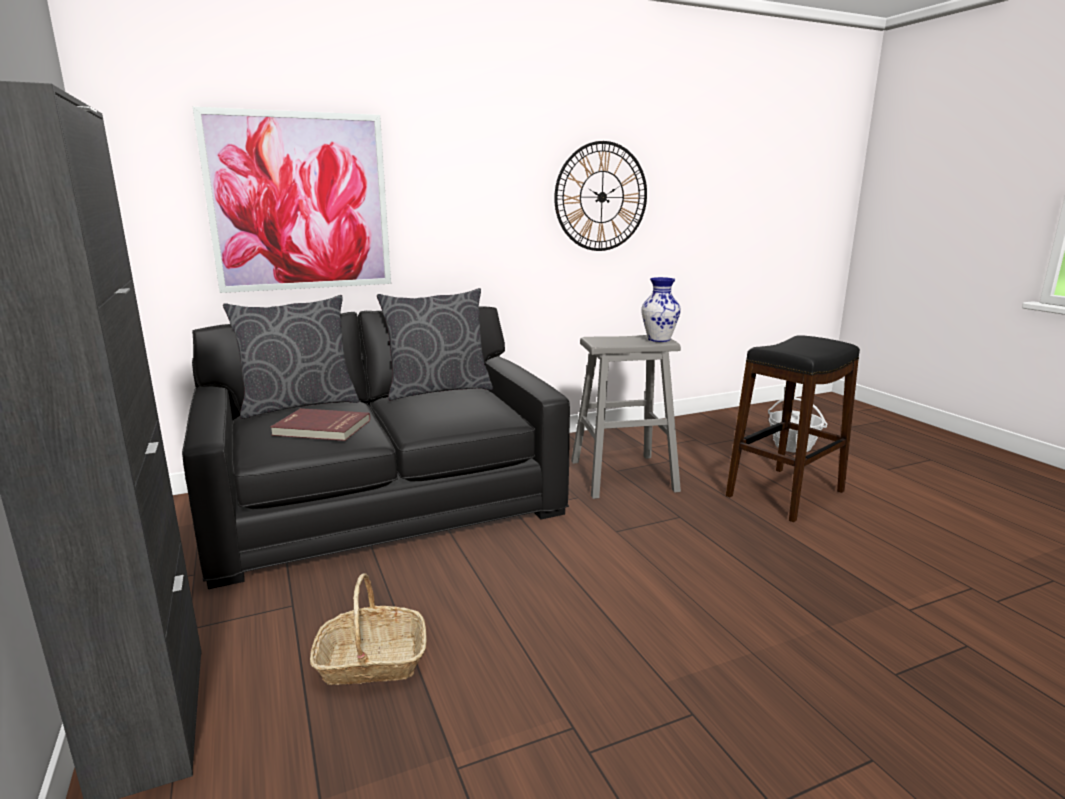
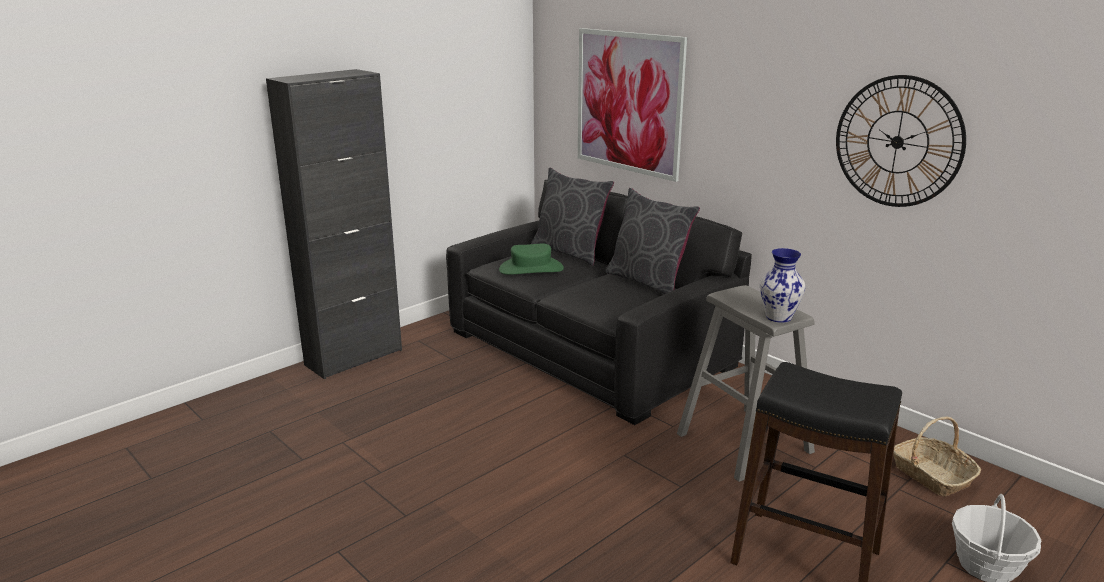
camera: 70 degrees right, 5 degrees up
(321, 428) = (531, 269): red book -> green hat
(371, 661) = (412, 396): basket -> basket (931, 475)

